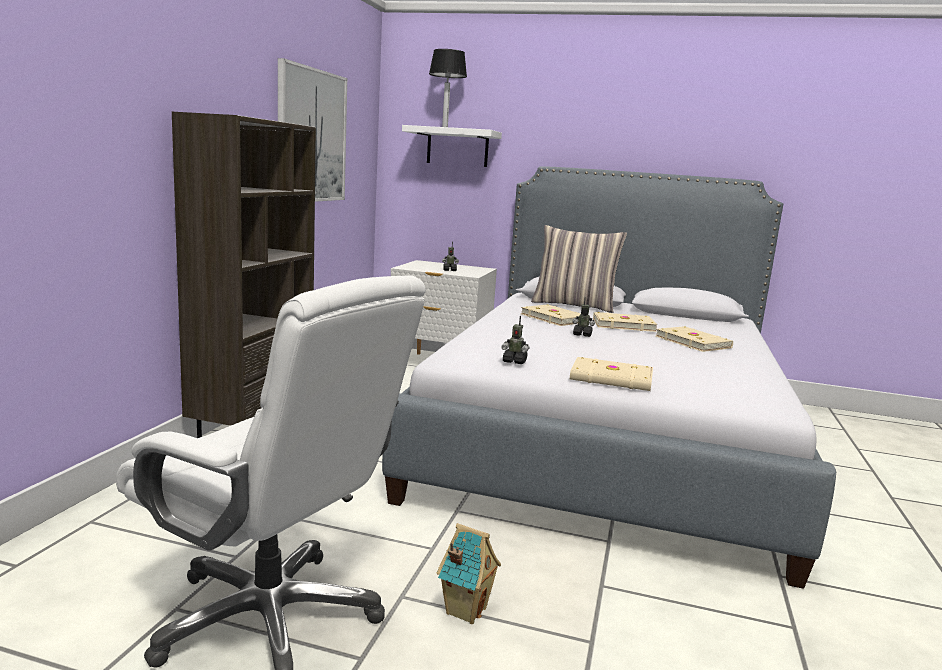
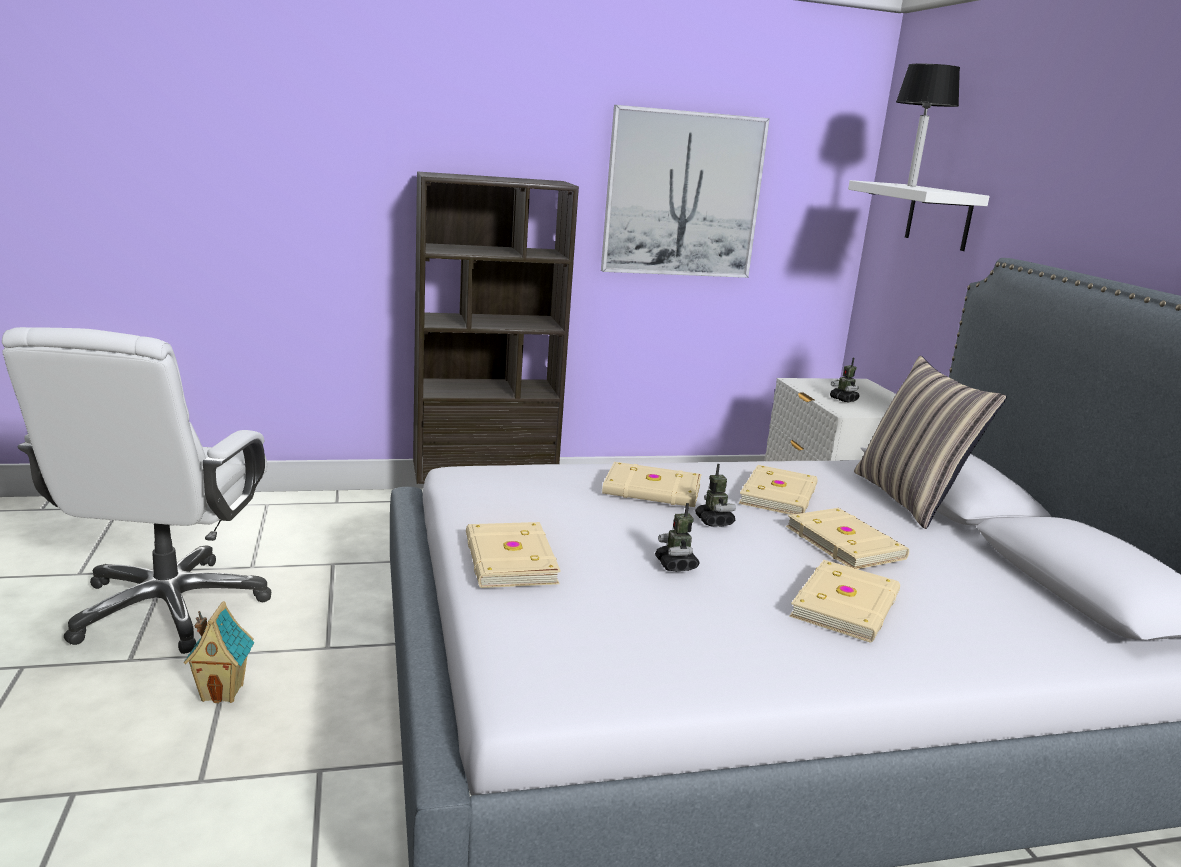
camera: 60 degrees right, 5 degrees up
(514, 361) = (498, 500): toy robot -> toy robot (676, 565)
(530, 332) = (652, 490): none -> beige book

